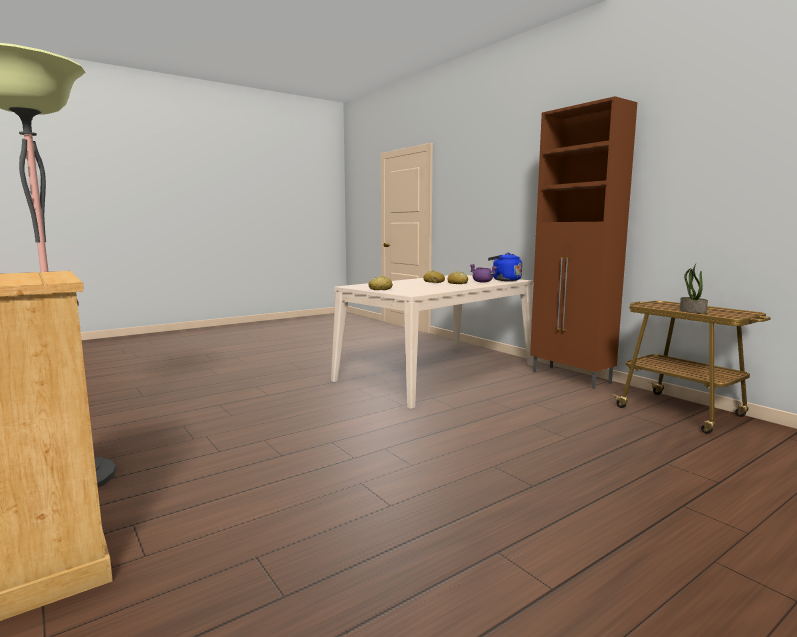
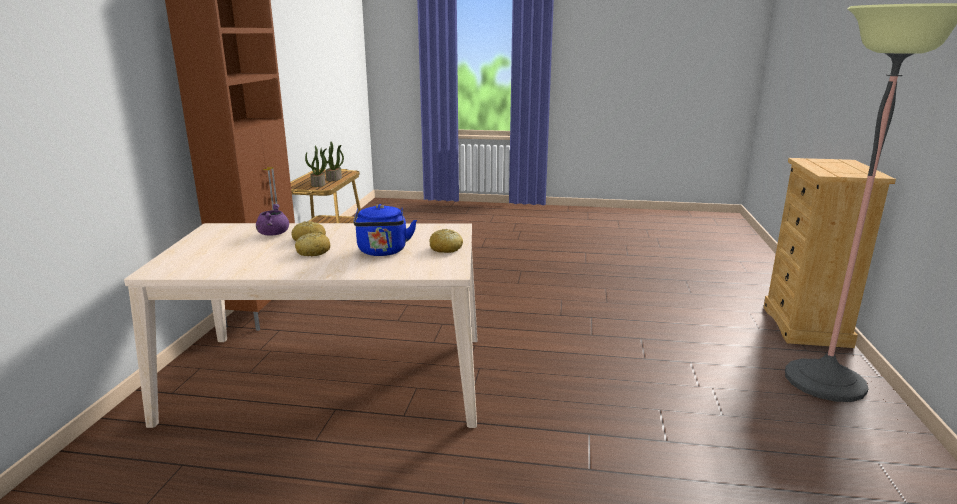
camera: 135 degrees left, 10 degrees up
(504, 280) = (225, 232): blue kettle -> blue kettle (383, 252)
(665, 307) = (318, 184): none -> potted plant

